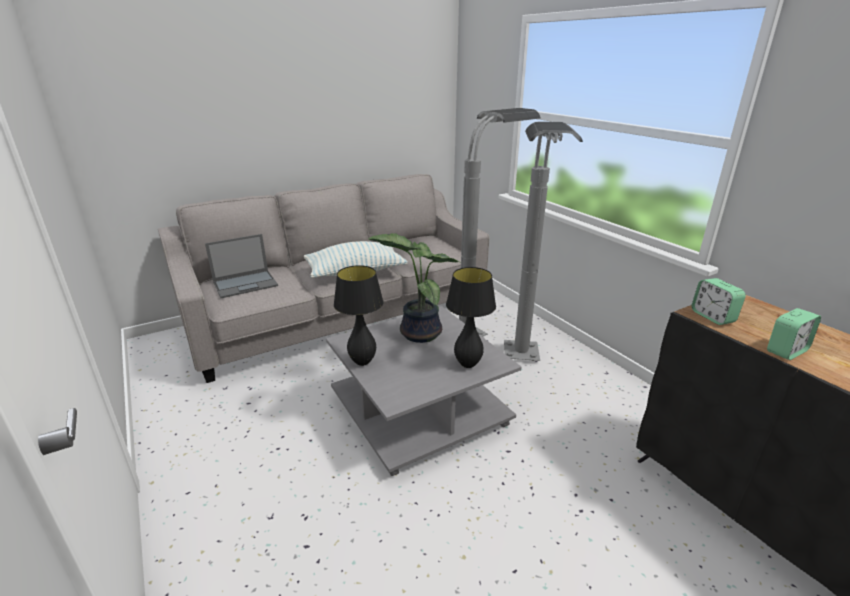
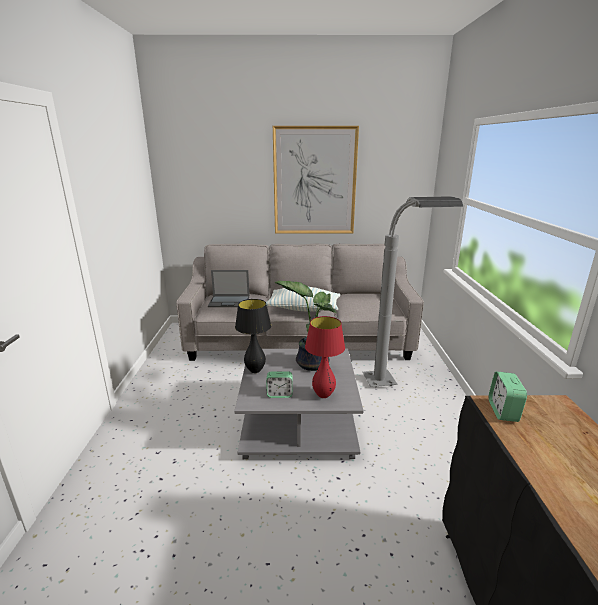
camera: 30 degrees right, 5 degrees down
(319, 99) = (314, 181): none -> picture
(467, 364) = (323, 395): black table lamp -> red table lamp
(523, 367) = (407, 420): grey floor lamp -> none
(786, 351) = (540, 464): alarm clock -> alarm clock (279, 394)

